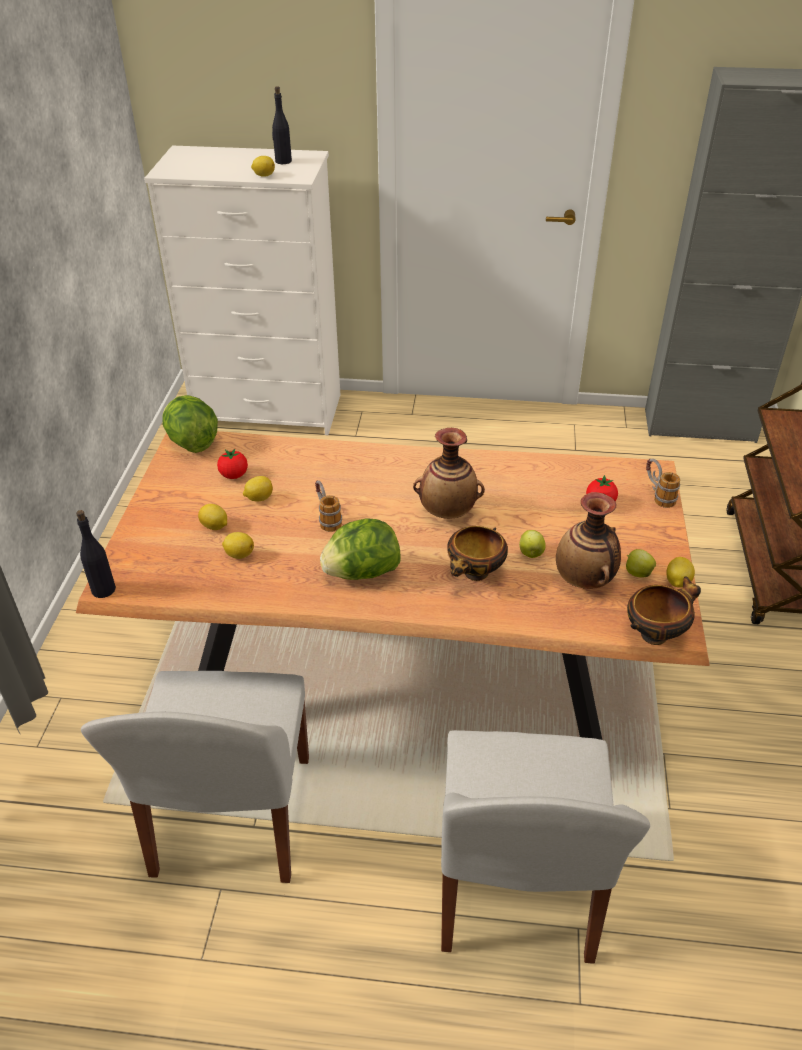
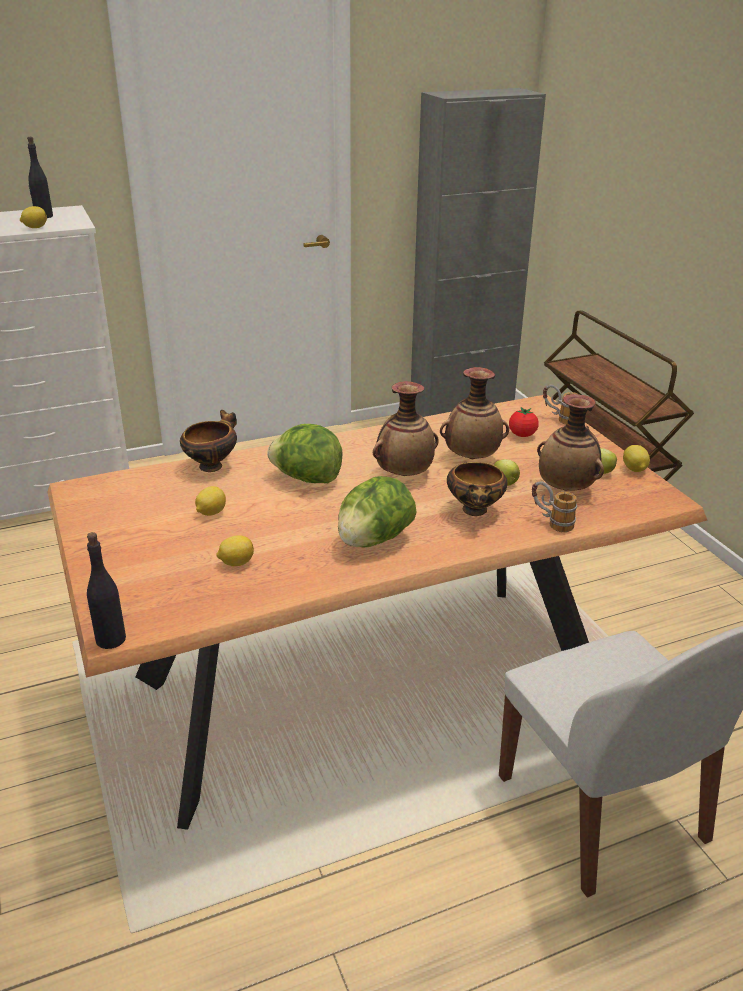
camera: 30 degrees left, 10 degrees down
(192, 443) = (90, 488): lettuce -> lettuce (307, 479)
(215, 527) = (187, 548): lemon -> none
(231, 820) = (293, 881): white chair -> none
(234, 475) = (165, 502): tomato -> none
(326, 518) = (297, 509): mug -> mug (550, 522)
(526, 514) = (472, 457): none -> vase
(655, 633) = (656, 507): bowl -> bowl (212, 465)

